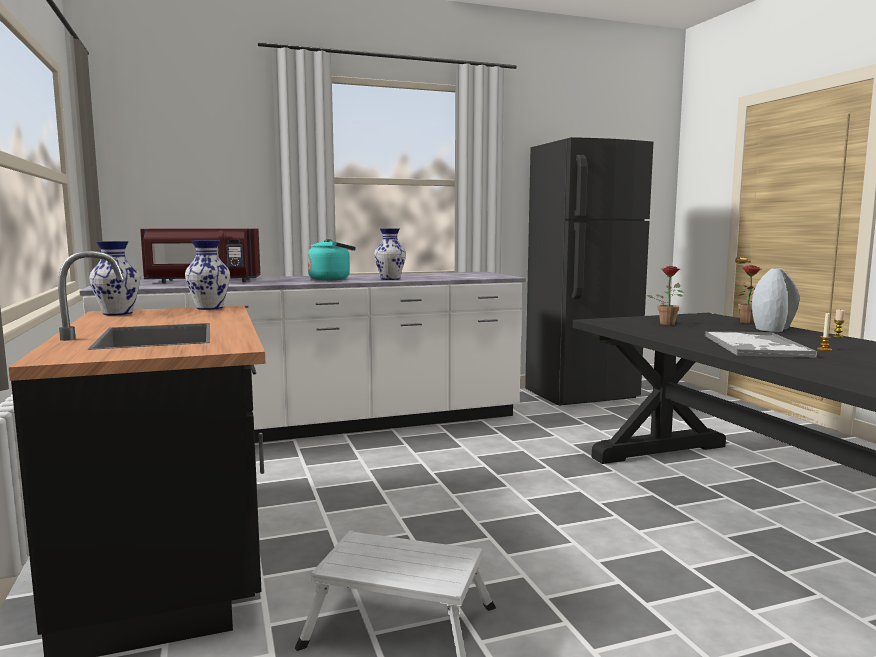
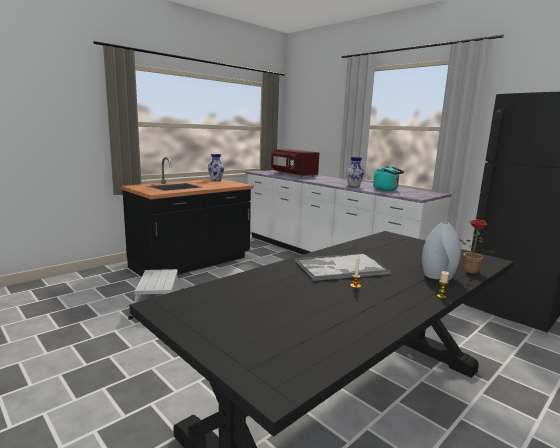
camera: 65 degrees right, 5 degrees up
(209, 308) = (240, 183): vase -> none
(332, 279) = (334, 182): turquoise kettle -> turquoise kettle (387, 190)
(667, 323) = (411, 249): potted plant -> none

